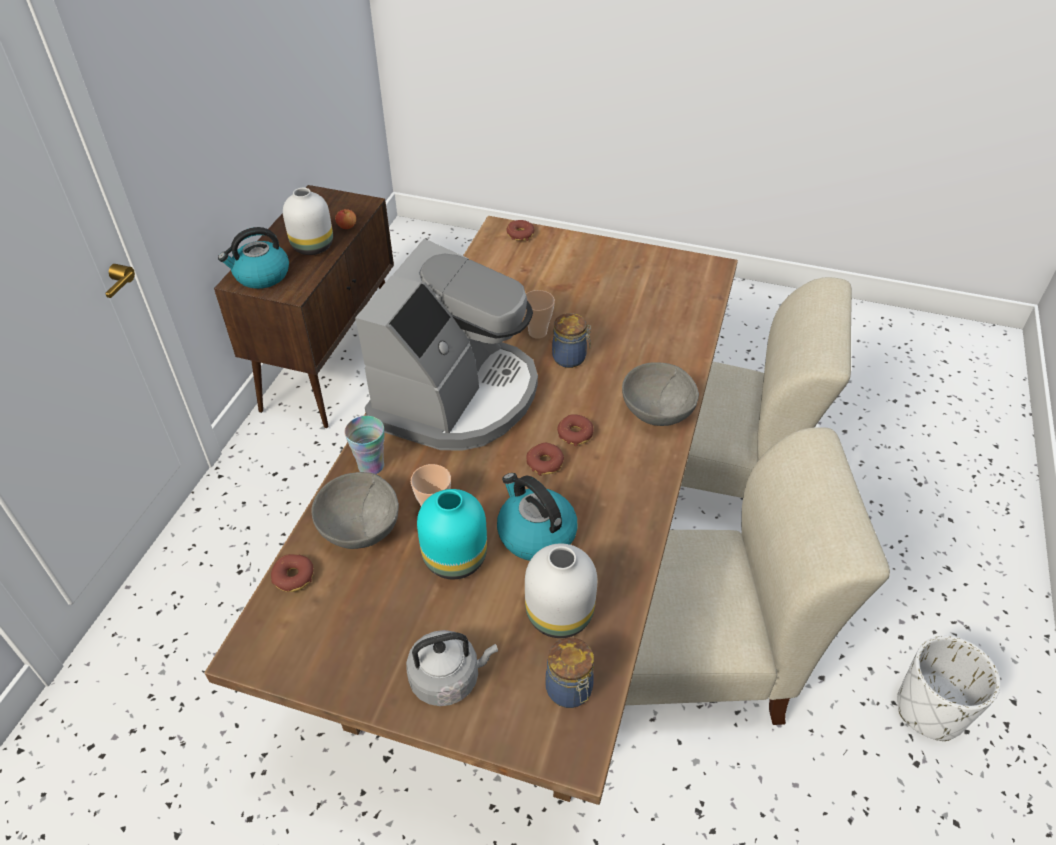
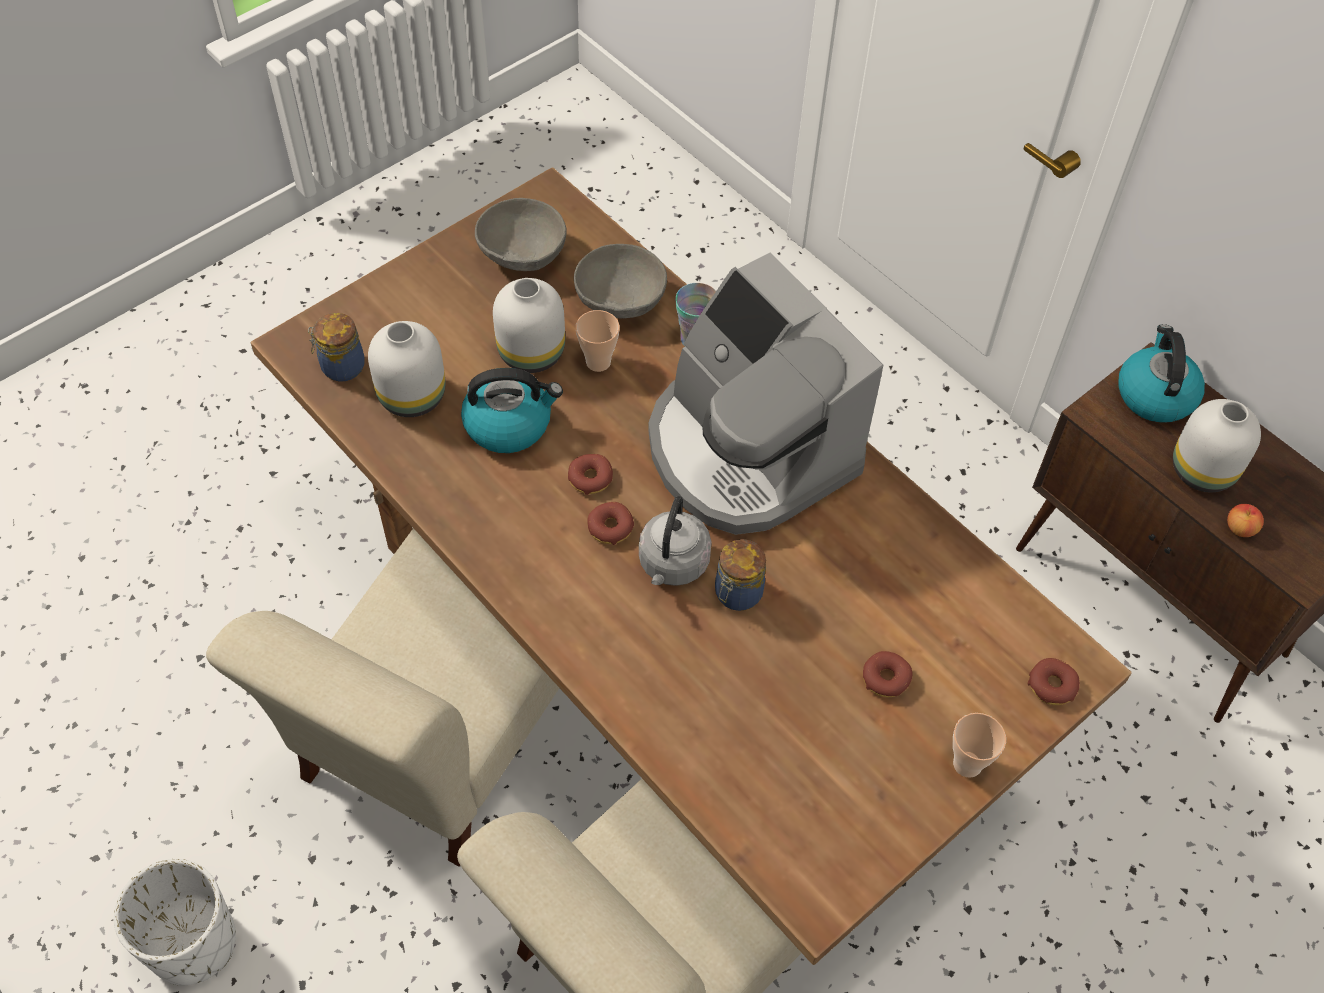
camera: 120 degrees right, 10 degrees up
(294, 577) = (601, 242): donut -> donut (885, 678)
(448, 678) = (420, 298): grey kettle -> grey kettle (672, 565)
(453, 559) = (532, 351): turquoise vase -> white vase
(537, 332) = (809, 586): cup -> cup (967, 764)
(656, 411) = (585, 627): grey bowl -> grey bowl (524, 256)

